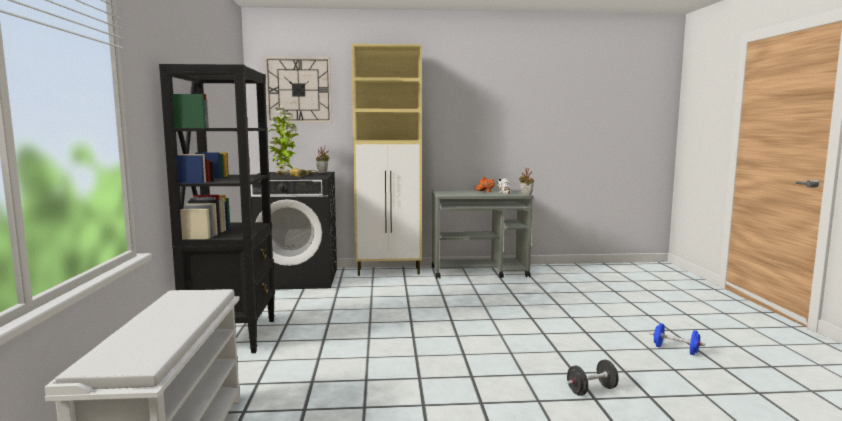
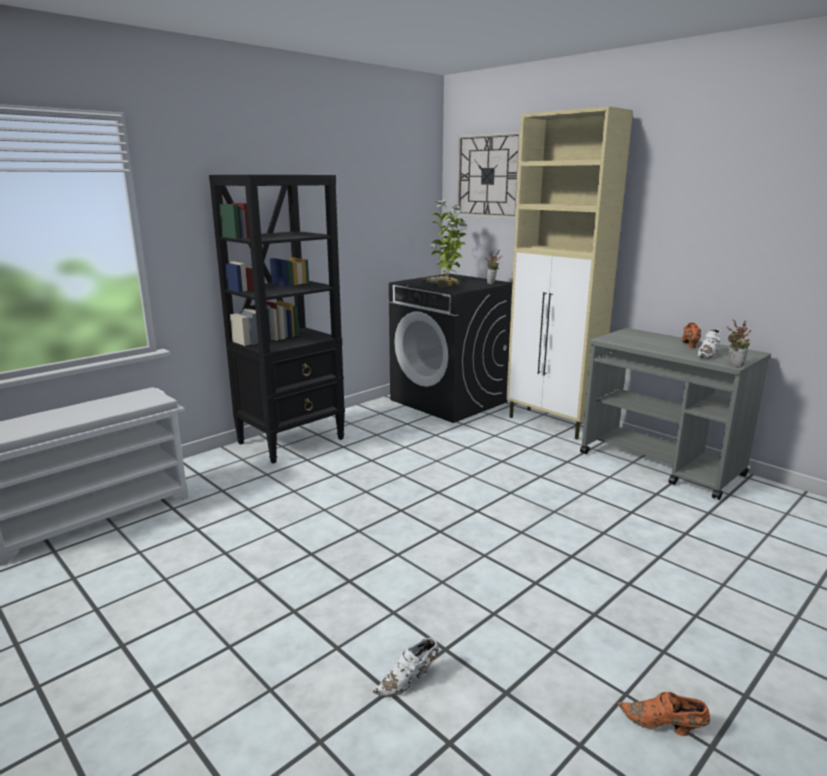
camera: 50 degrees right, 10 degrees up
(591, 390) = (409, 681): black dumbbell -> white shoe
(675, 350) = (663, 726): blue dumbbell -> orange shoe

